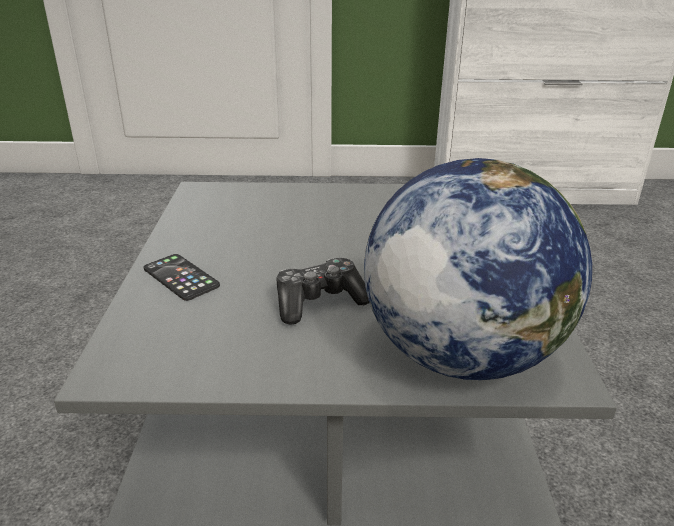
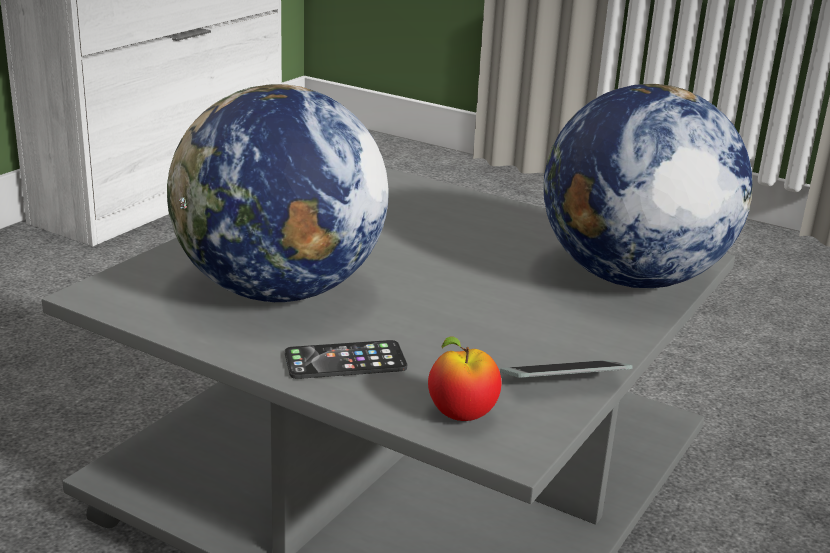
camera: 60 degrees left, 5 degrees down
(138, 340) = (462, 415): none -> apple
(225, 370) = (563, 381): none -> phone
(254, 229) = (278, 291): none -> globe
(319, 302) = (487, 305): game controller -> none

